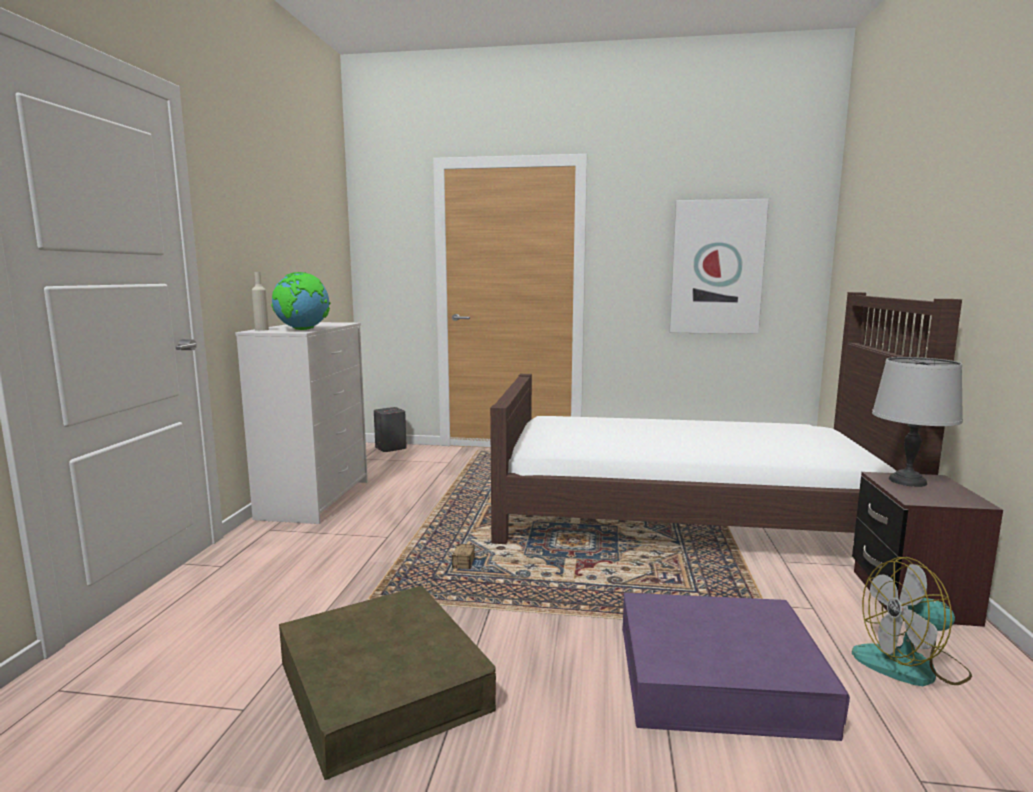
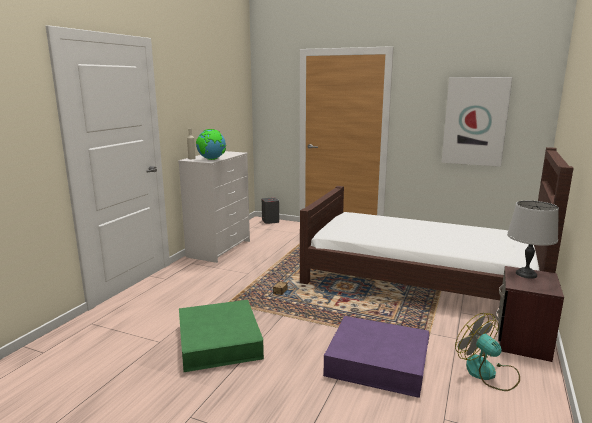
camera: 15 degrees right, 5 degrees up
(383, 685) = (219, 341): brown storage box -> green storage box
(911, 665) = (487, 373): fan -> fan turned 45 degrees clockwise

